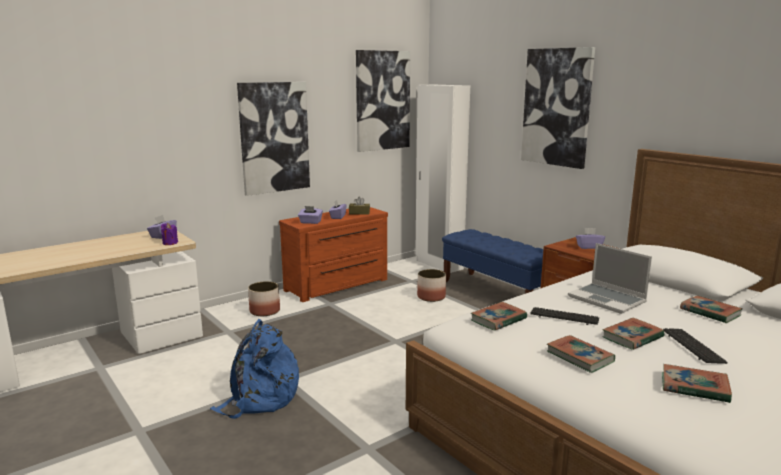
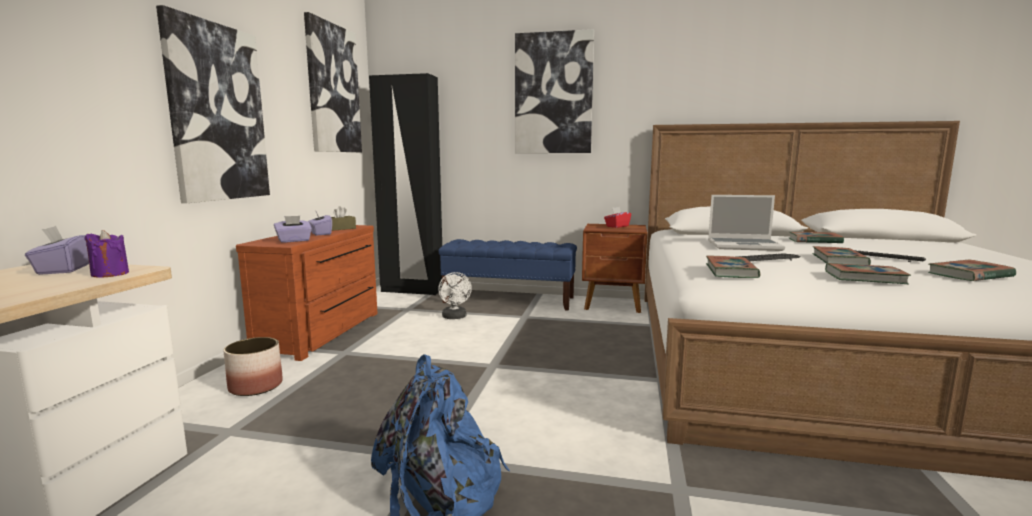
camera: 40 degrees left, 5 degrees down
(431, 297) = (455, 317): planter -> white fan
(438, 265) = (412, 290): white wardrobe -> black wardrobe
(589, 247) = (617, 226): purple tissue box -> red tissue box

